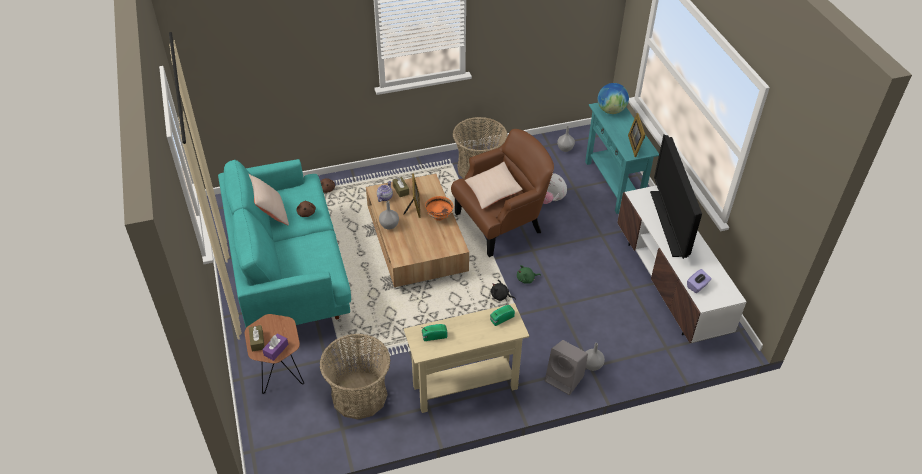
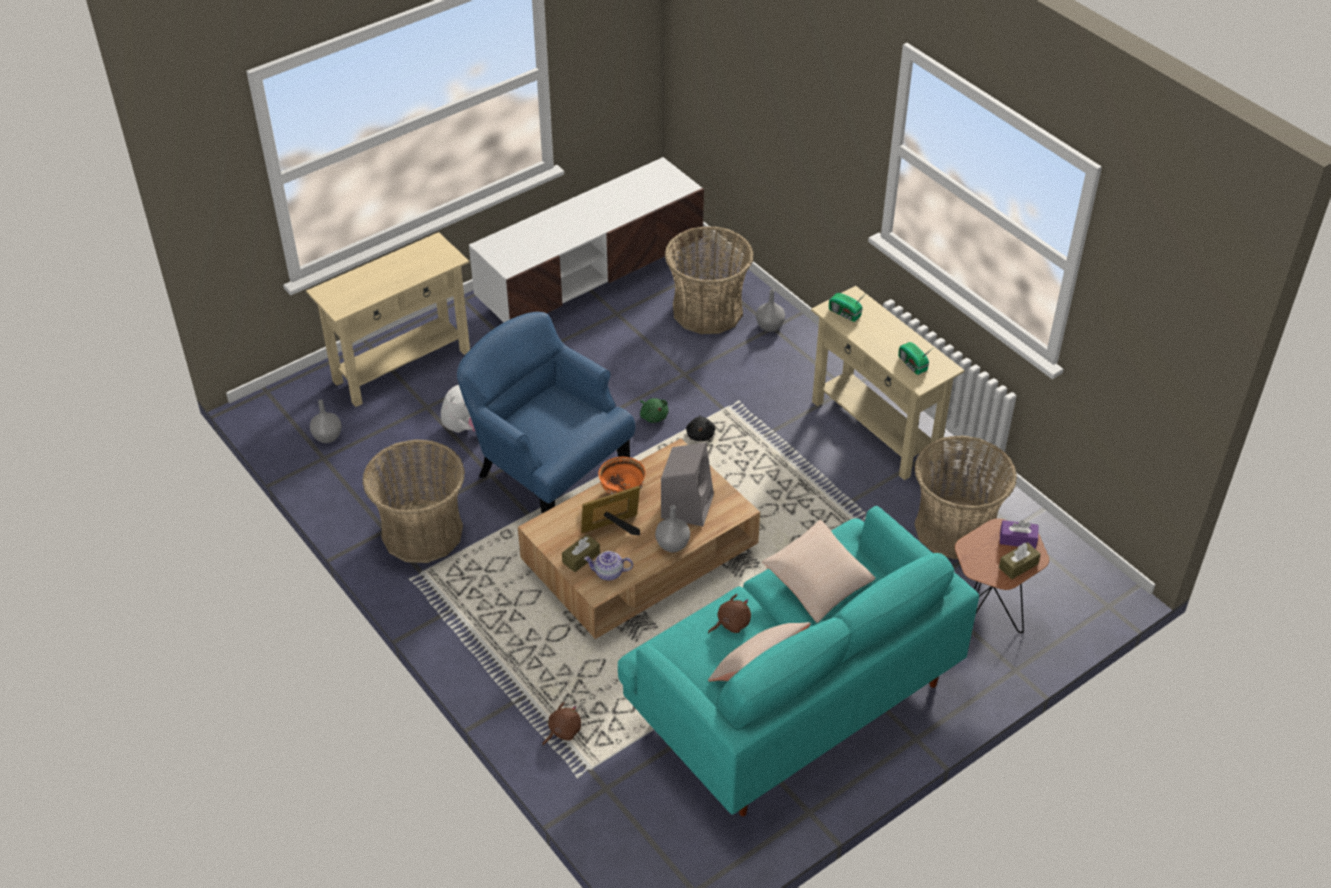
camera: 110 degrees left, 0 degrees up
(492, 191) = (555, 425): beige pillow -> beige pillow (817, 581)
(501, 223) = (548, 471): brown armchair -> blue armchair
(565, 379) = (804, 345): grey speaker -> grey speaker (687, 505)
(611, 110) = (345, 294): globe -> none
(613, 184) = (402, 366): turquoise console table -> beige console table
(620, 336) = (707, 310): none -> basket
(636, 145) = (426, 256): picture frame -> none
(669, 223) = (554, 230): television -> none
(697, 286) = (659, 194): purple tissue box -> none

